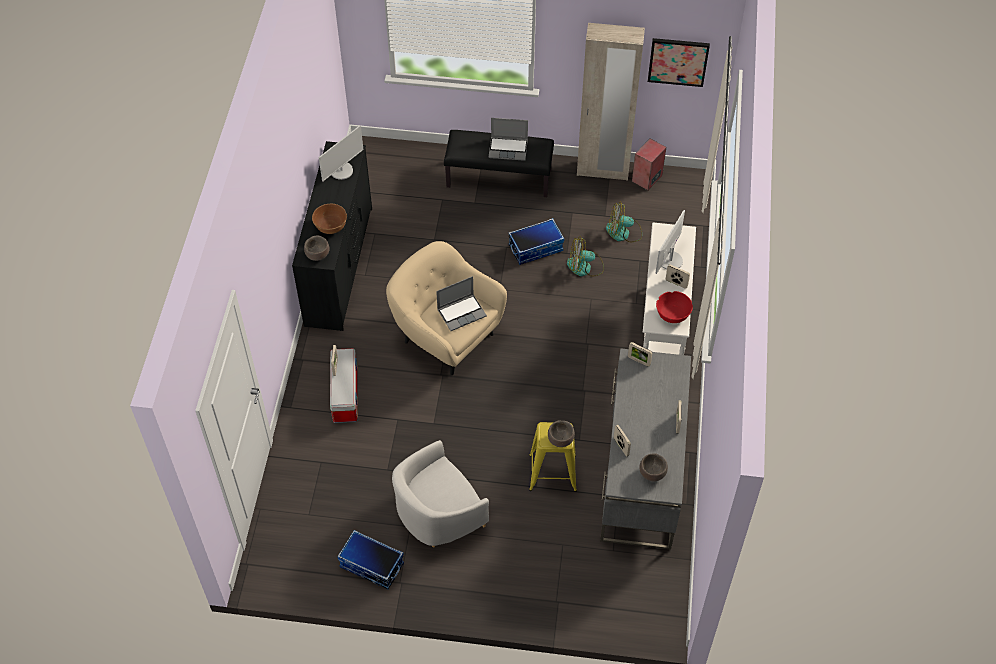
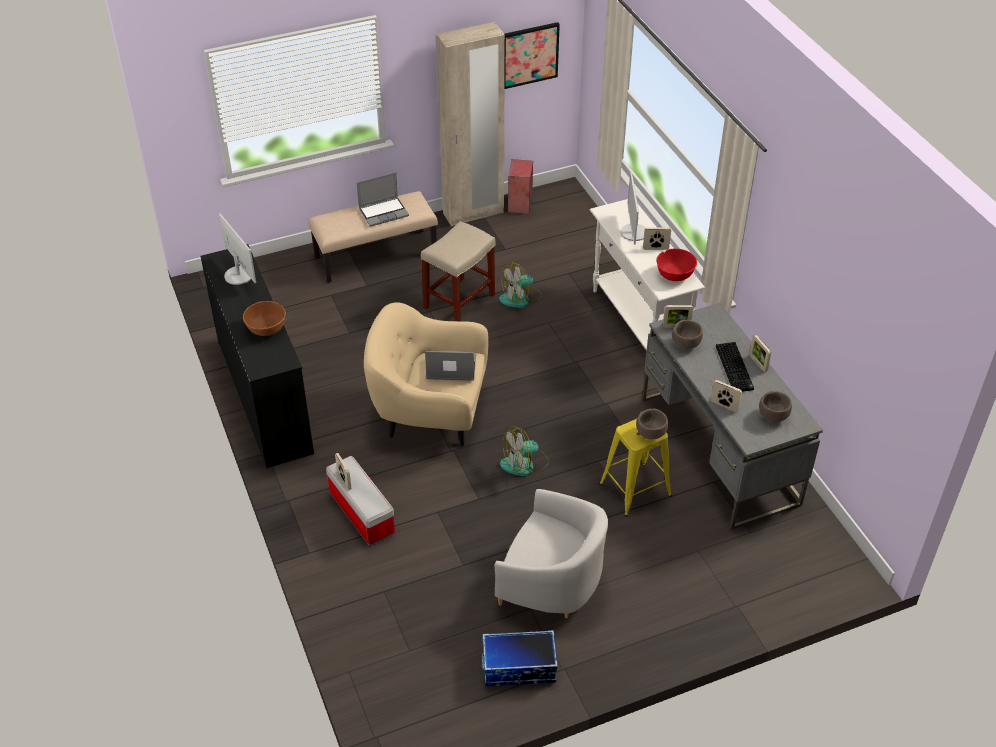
camera: 30 degrees left, 10 degrees down
(317, 255) = (272, 360): brown bowl -> brown bowl (685, 344)
(341, 171) = (239, 275): monitor -> monitor turned 45 degrees counterclockwise
(438, 515) = (551, 583): white armchair -> white armchair turned 90 degrees counterclockwise
(462, 312) = (450, 368): laptop -> laptop turned 120 degrees counterclockwise
(499, 178) = (376, 255): black bench -> beige bench
(535, 248) = (459, 301): storage box -> beige stool
(623, 233) = (534, 256): fan -> fan (524, 464)
(656, 419) = (735, 368): none -> keyboard

